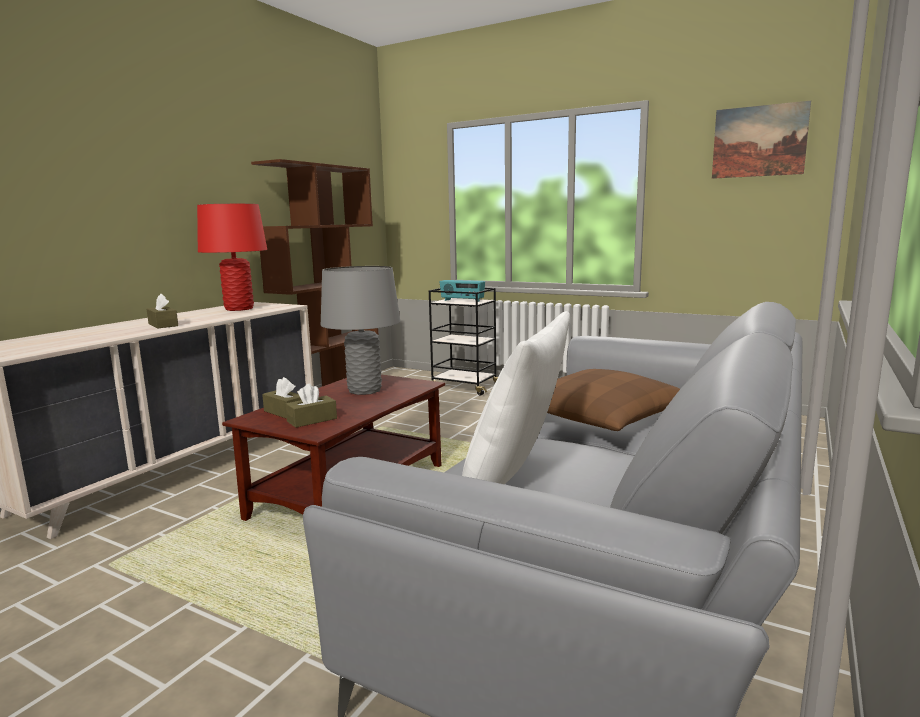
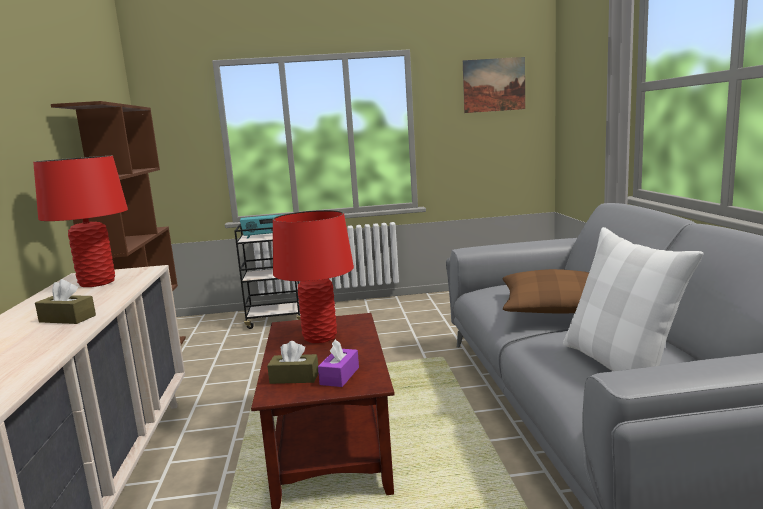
camera: 35 degrees left, 0 degrees up
(312, 420) = (340, 376): brown tissue box -> purple tissue box
(365, 390) = (320, 337): grey table lamp -> red table lamp

